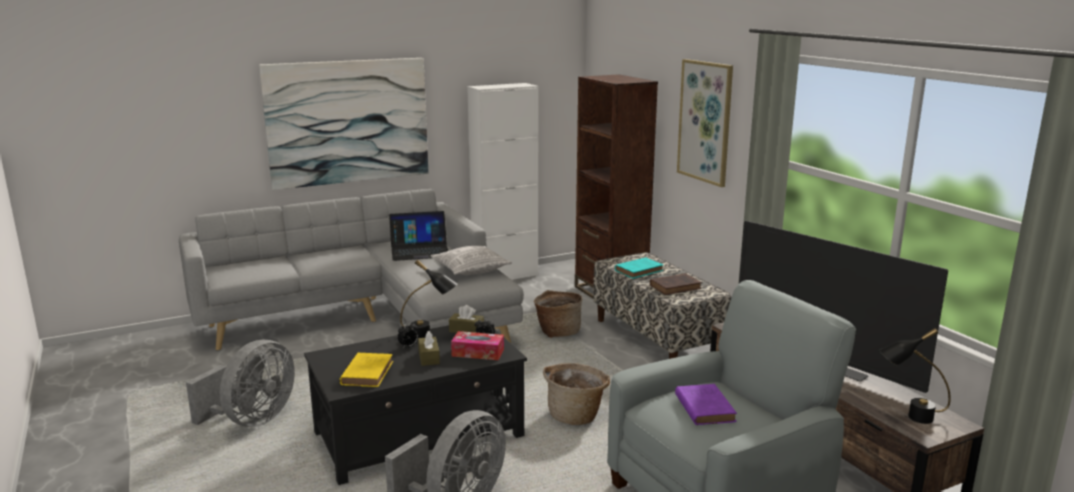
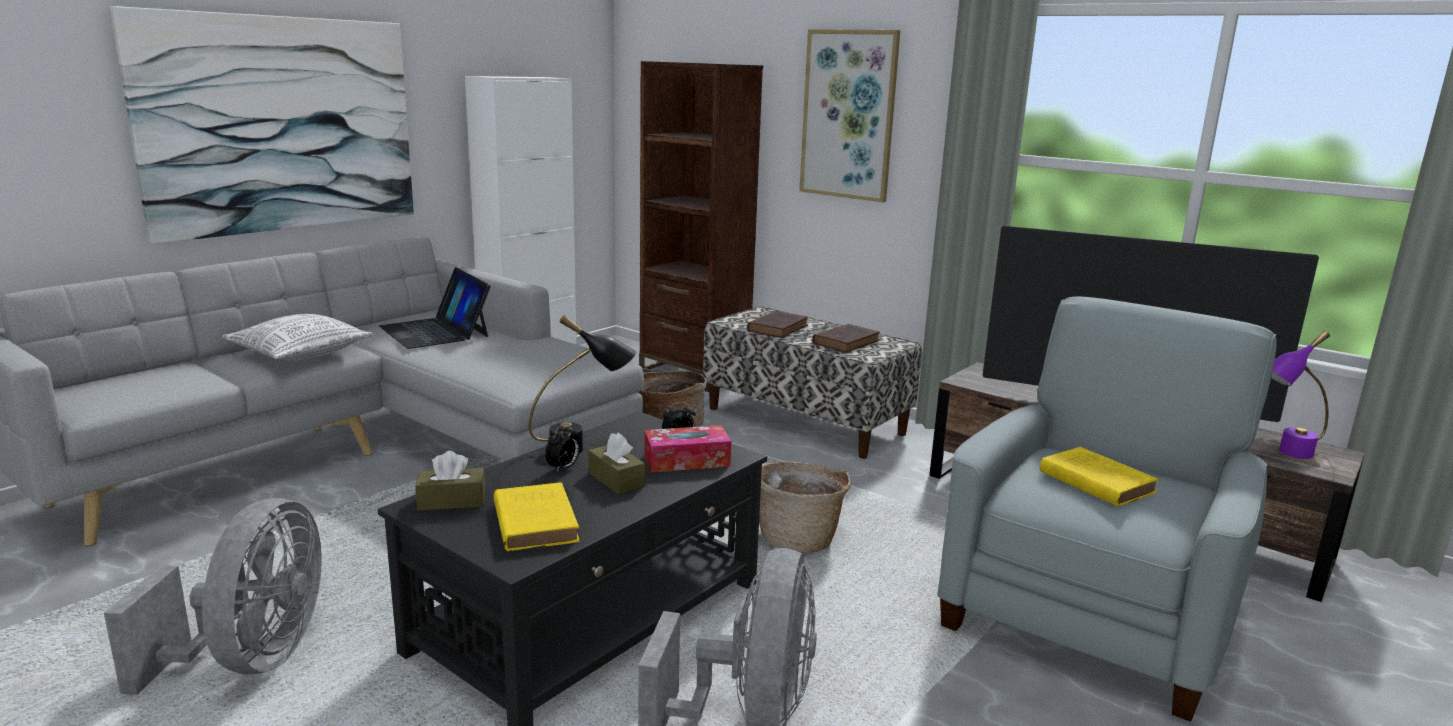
camera: 25 degrees left, 0 degrees up
(420, 250) = (435, 331): laptop -> laptop turned 90 degrees clockwise
(466, 330) = (632, 431): brown tissue box -> brown tissue box (452, 501)
(471, 270) = (546, 349): pillow -> pillow (301, 354)
(640, 270) = (778, 328): turquoise book -> brown book
(704, 407) = (1094, 481): purple book -> yellow book
(908, 417) = (1284, 454): black table lamp -> purple table lamp

